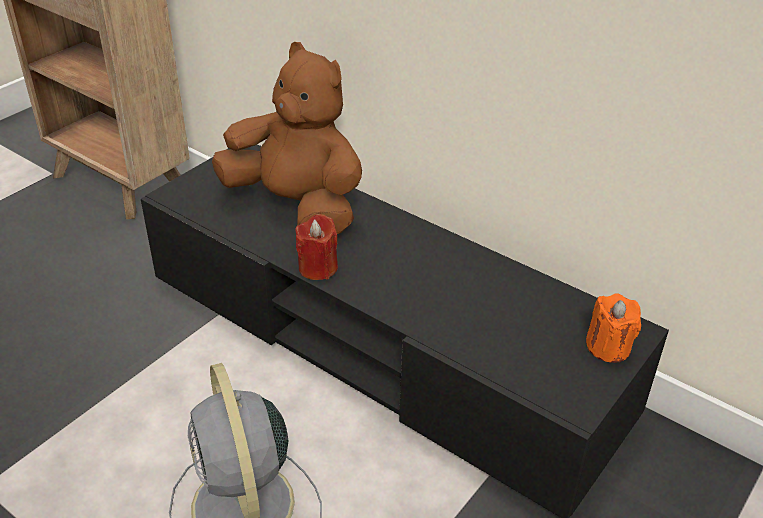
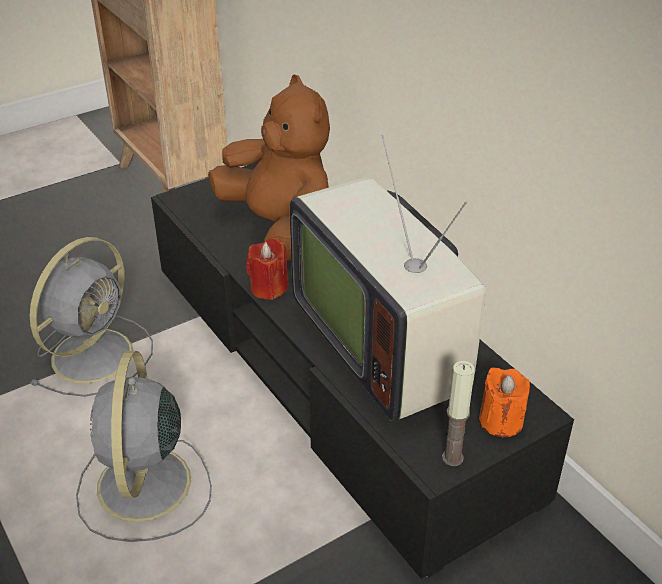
camera: 20 degrees right, 0 degrees up
(121, 379) = (95, 353): none -> grey fan
(462, 298) = (384, 344): none -> television
(586, 393) = (452, 458): none -> candle

